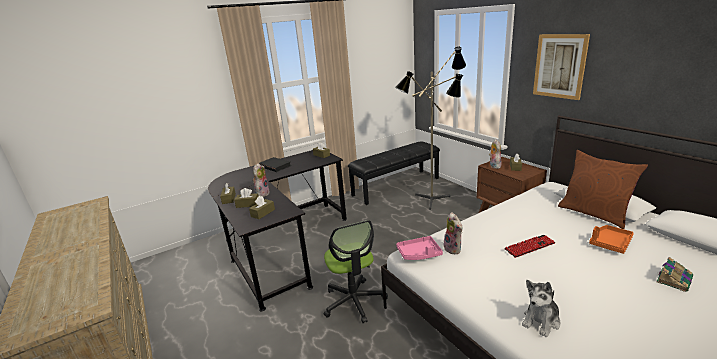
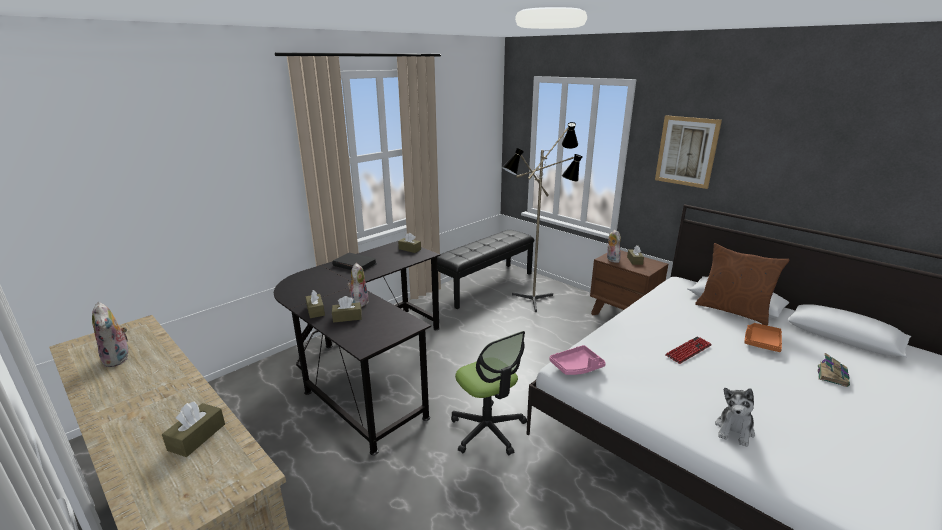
camera: 15 degrees left, 0 degrees up
(263, 213) = (375, 328): brown tissue box -> brown tissue box (197, 437)
(454, 249) = (611, 358): plush toy -> plush toy (119, 359)

